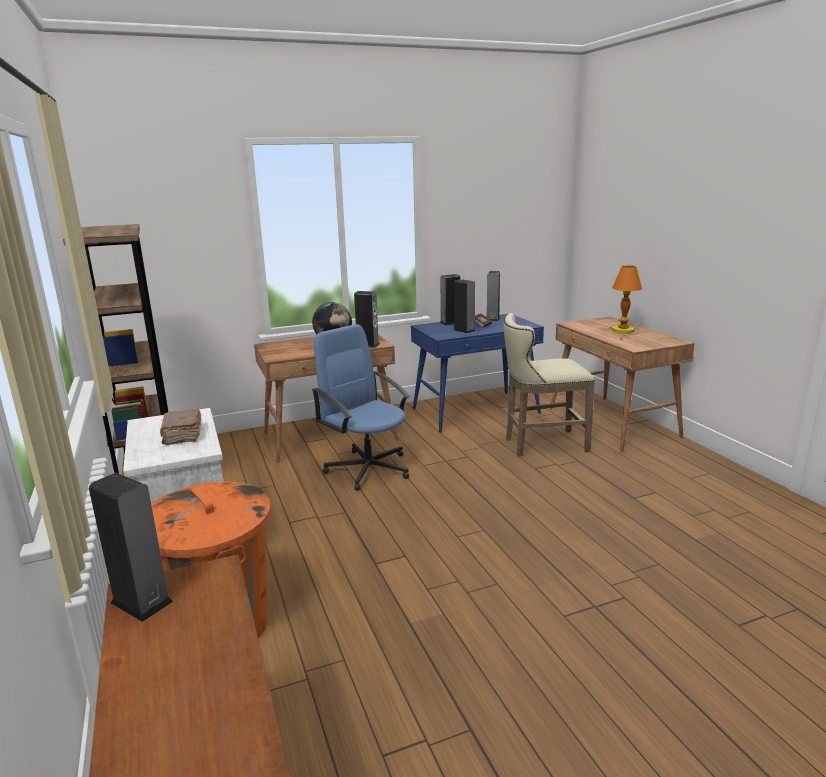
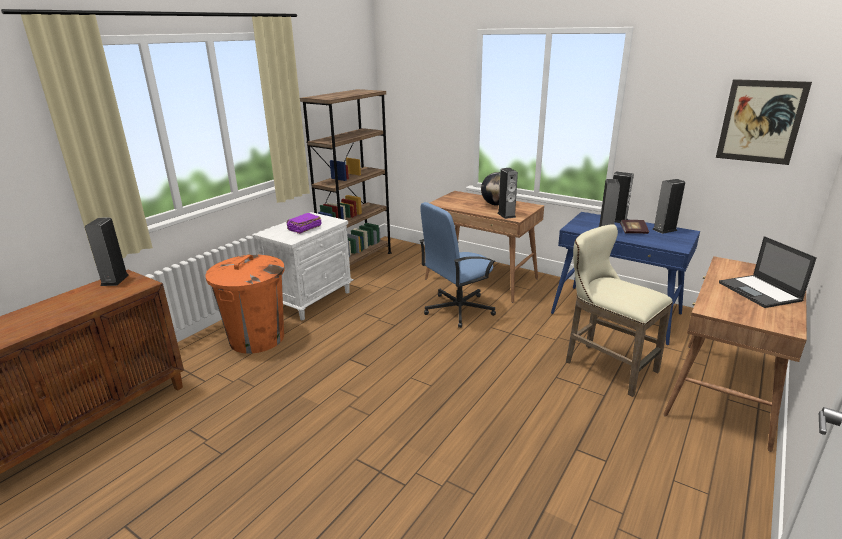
camera: 55 degrees right, 5 degrees up
(182, 435) = (304, 228): brown book -> purple book
(368, 468) = (457, 309): blue office chair -> blue office chair turned 135 degrees counterclockwise
(524, 214) = (760, 122): none -> picture
(624, 331) = (760, 292): table lamp -> laptop

